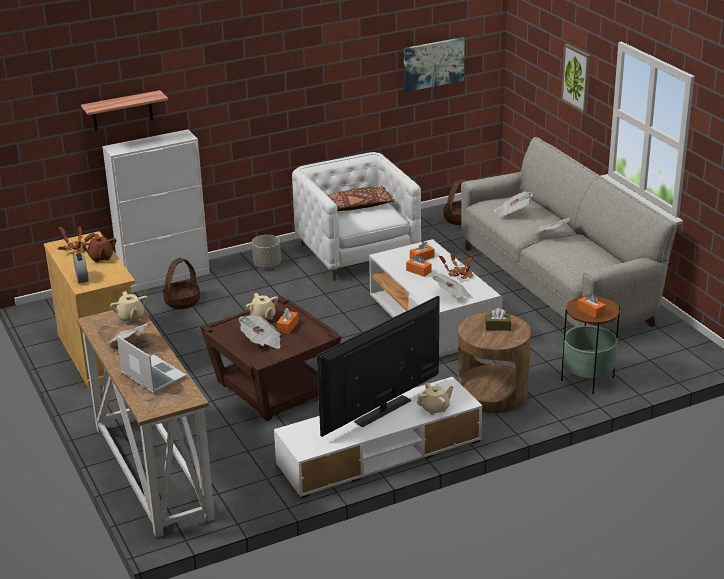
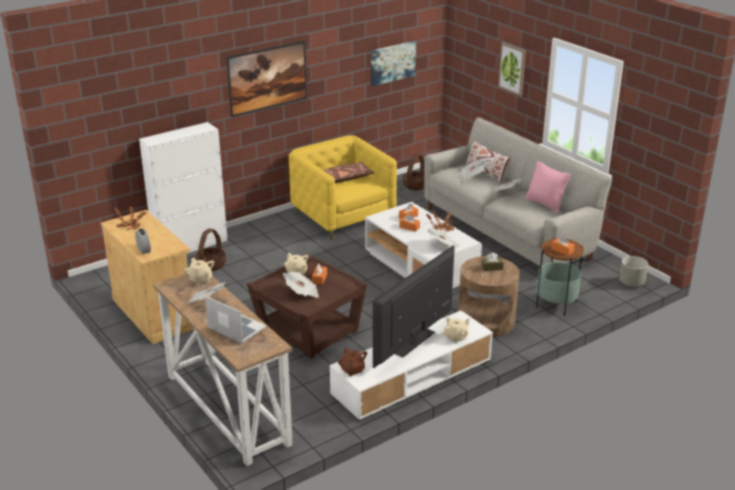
camera: 10 degrees left, 0 degrees up
(101, 258) = (154, 231): brown teapot -> brown teapot (352, 370)
(122, 110) = (155, 108): shelf -> none
(267, 96) = (268, 93): none -> picture
(267, 265) = (272, 230): grey planter -> grey planter (631, 283)
(357, 253) = (343, 217): white armchair -> yellow armchair
(537, 208) = (486, 172): none -> white pillow
(596, 252) = (545, 204): none -> pink pillow

